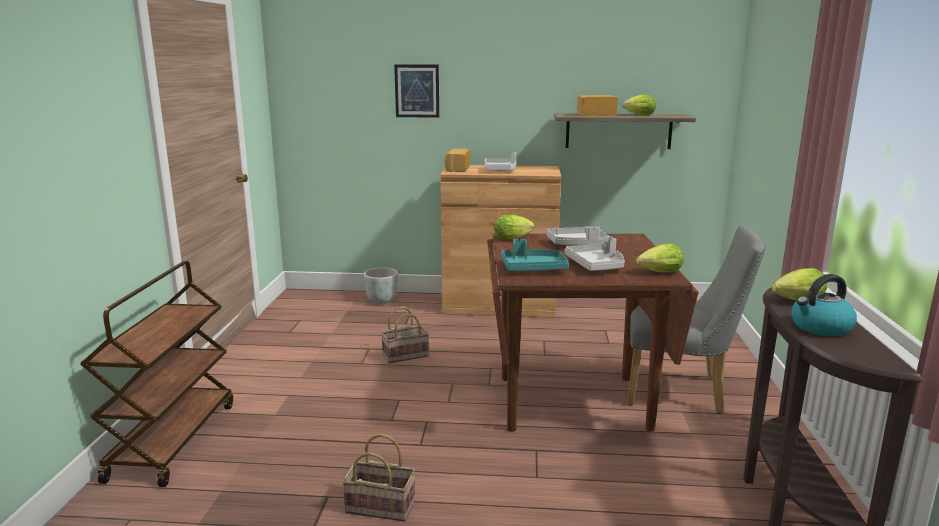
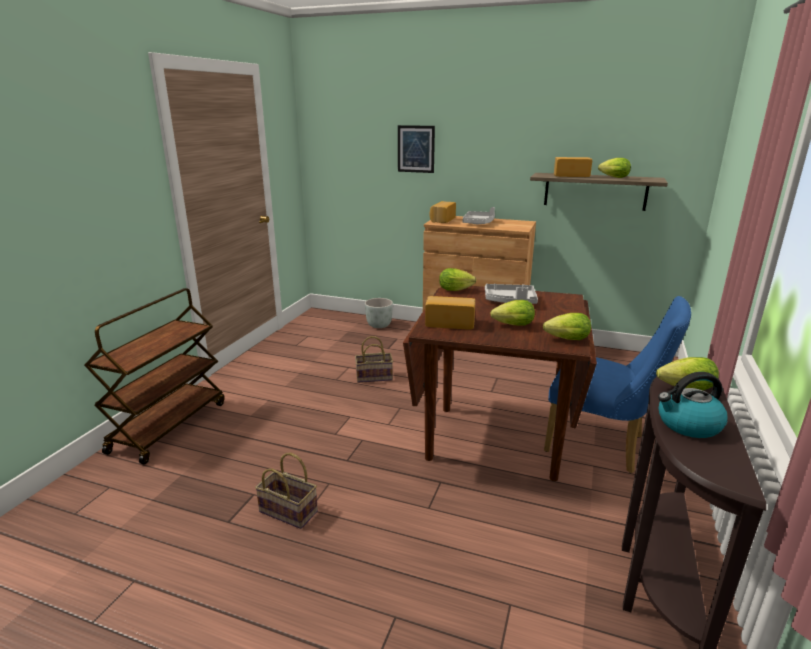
camera: 15 degrees right, 5 degrees up
(533, 269) = (450, 323): turquoise tray -> bread
(596, 265) = (511, 325): grey tray -> lettuce
(682, 391) = (602, 445): grey chair -> blue chair

